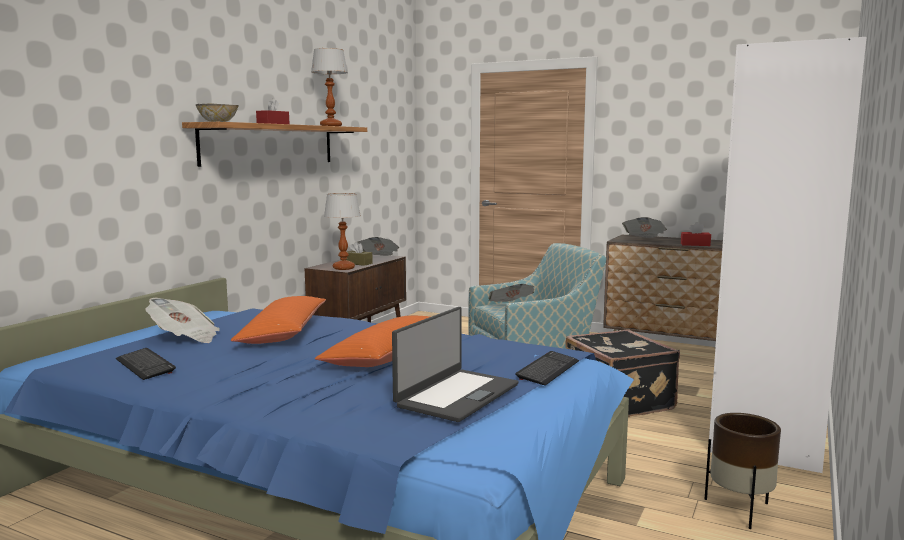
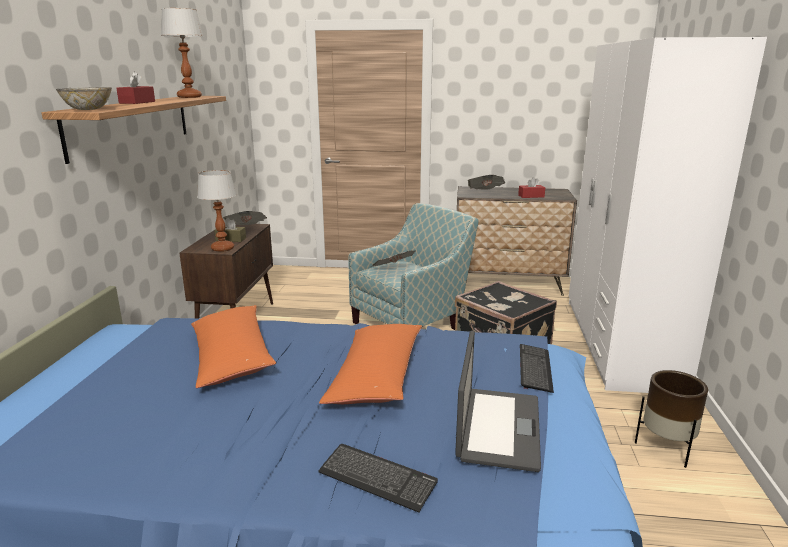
camera: 20 degrees left, 10 degrees up
(145, 365) = (110, 446): keyboard -> keyboard (377, 478)
(185, 338) = (121, 384): newspaper -> none

